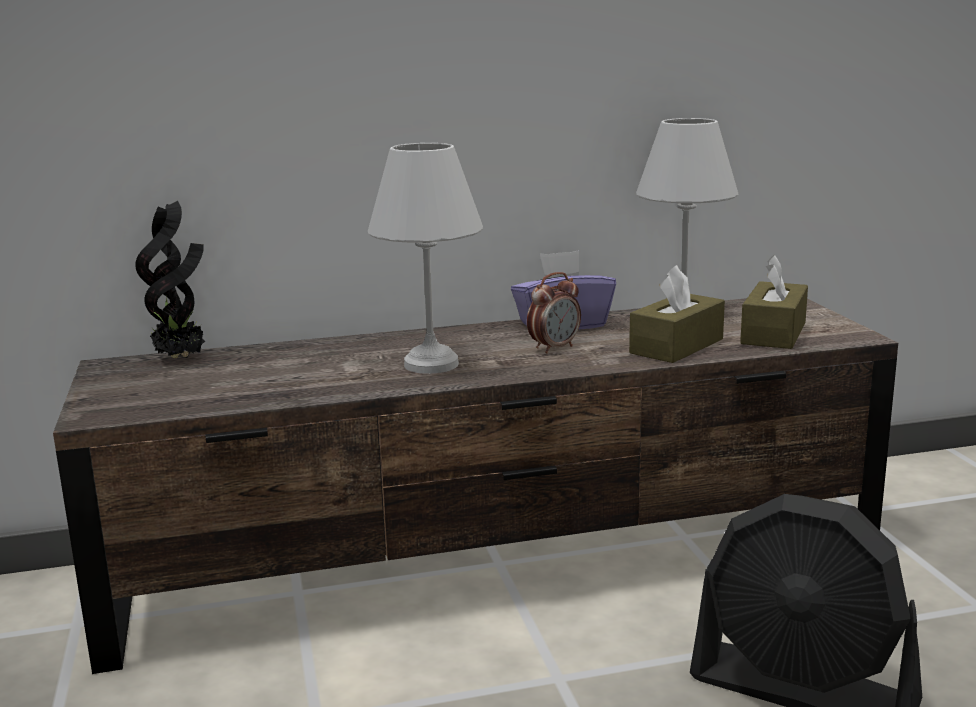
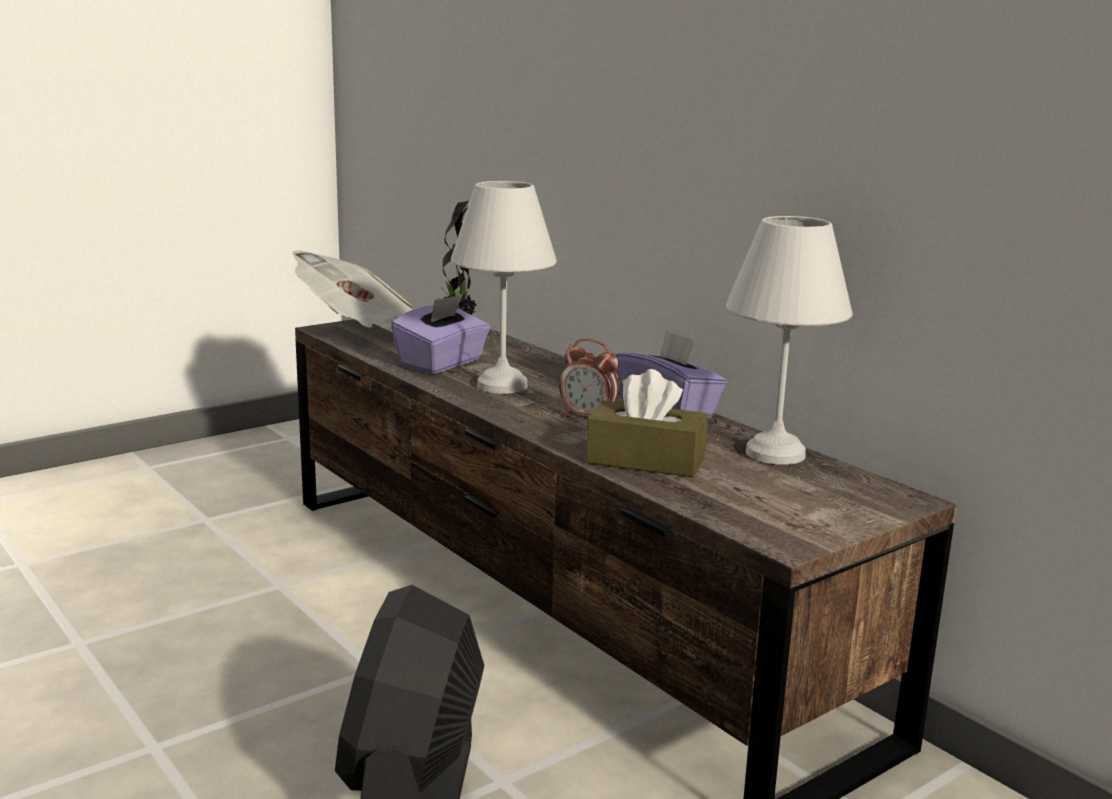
camera: 65 degrees right, 0 degrees up
(144, 399) = (364, 332): none -> newspaper
(326, 378) = (442, 364): none -> purple tissue box
(773, 333) = (747, 499): brown tissue box -> none

